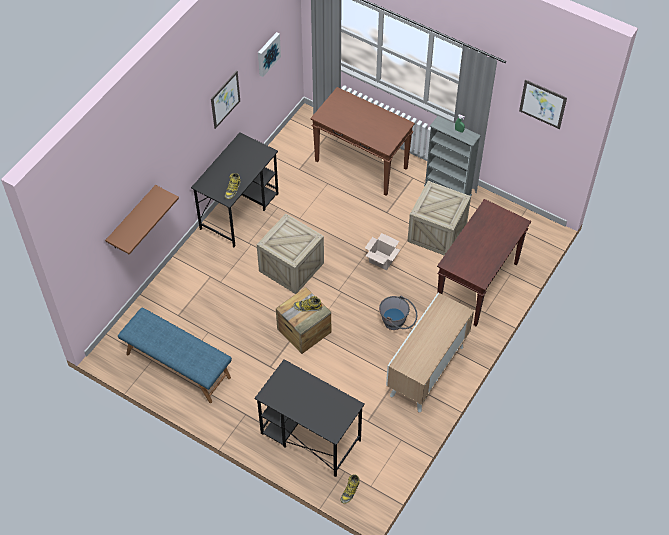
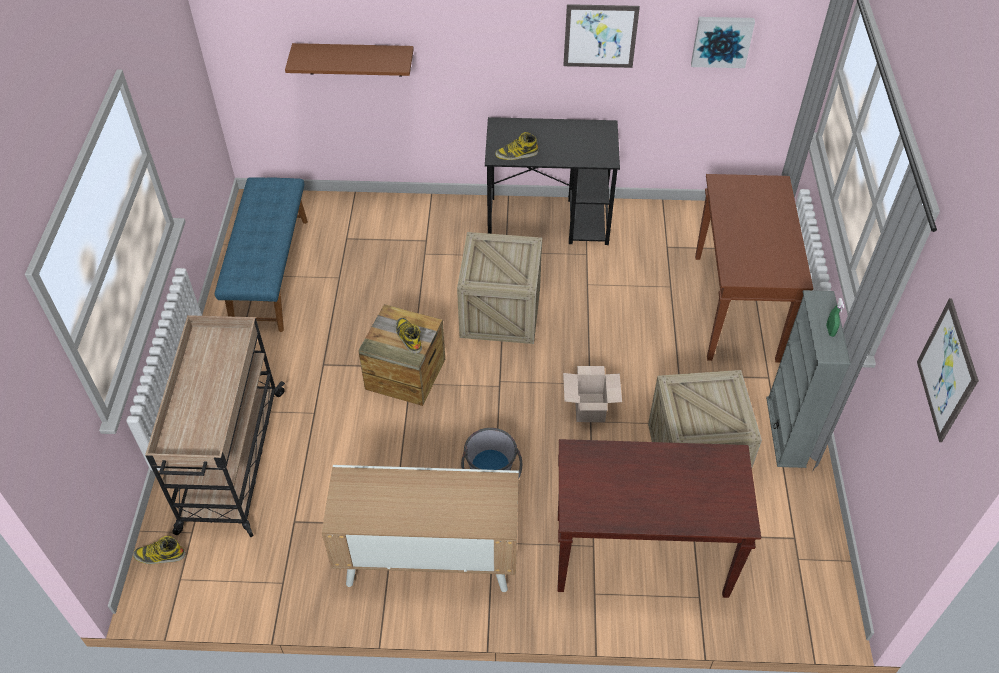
camera: 60 degrees right, 5 degrees down
(310, 436) = (231, 462): black desk -> beige cart

